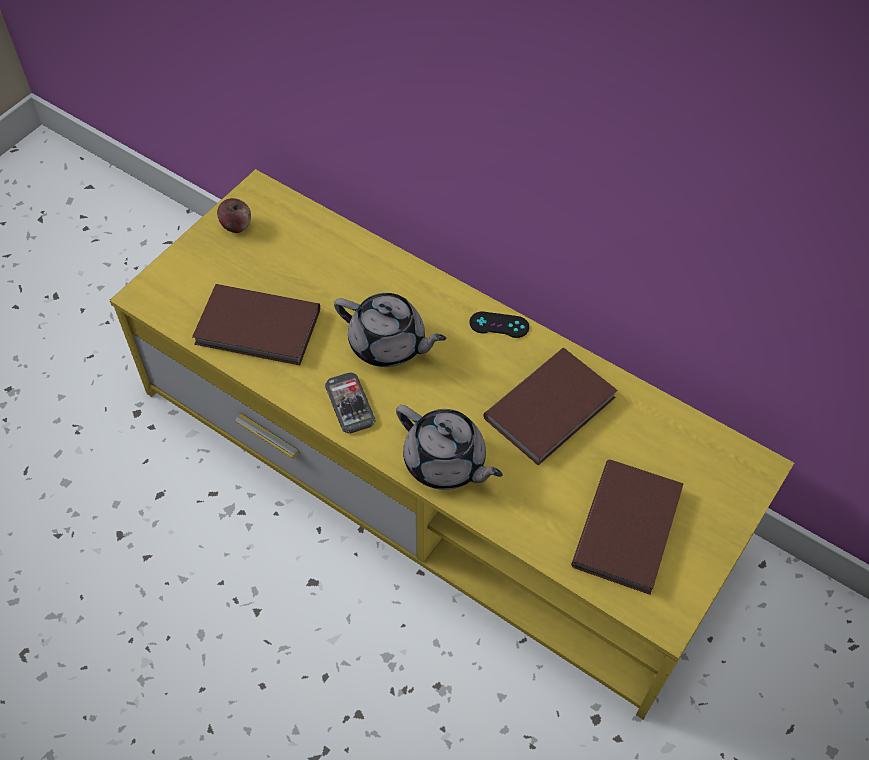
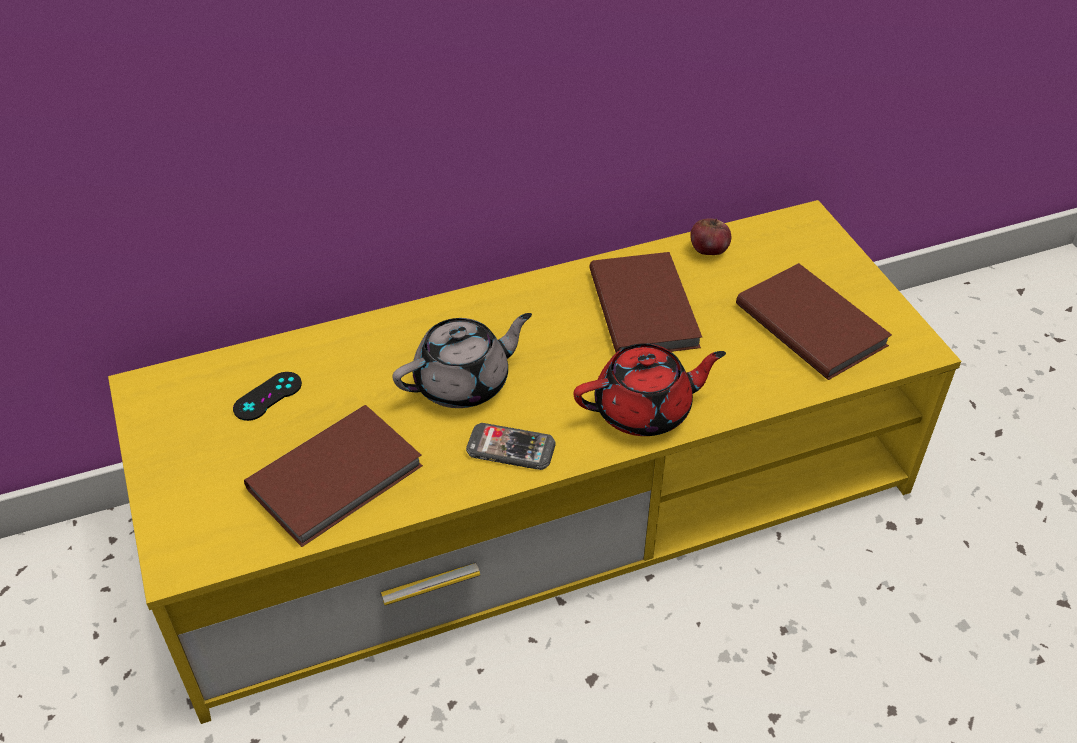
camera: 55 degrees left, 10 degrees down
(236, 225) = (171, 429): apple -> apple (709, 250)
(445, 462) = (645, 410): grey teapot -> red teapot
(499, 325) = (517, 294): black game controller -> black game controller (268, 396)

